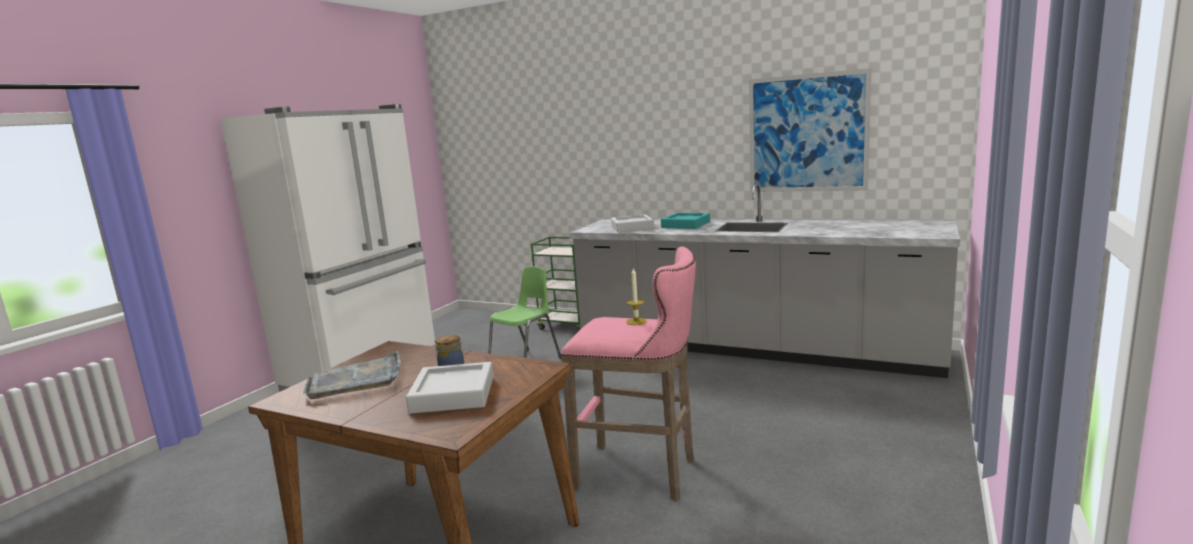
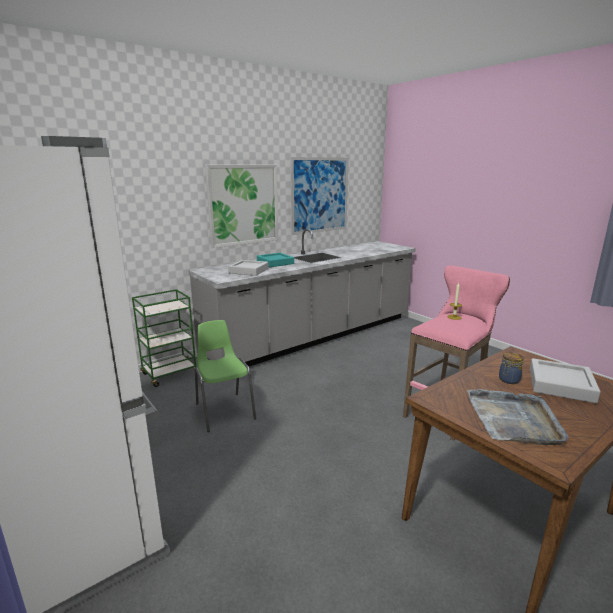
camera: 65 degrees left, 5 degrees up
(675, 147) = (243, 205): none -> picture

